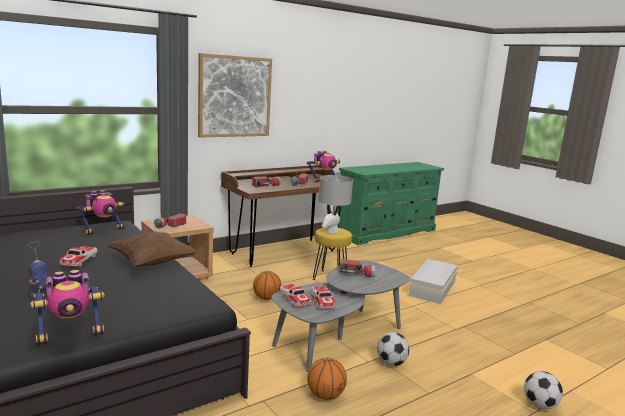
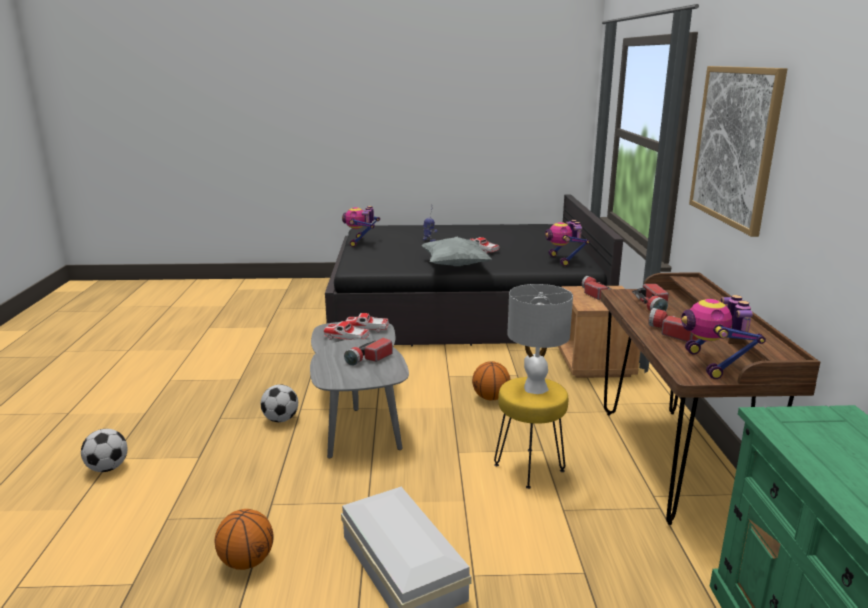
camera: 125 degrees right, 5 degrees up
(152, 263) = (455, 265): brown pillow -> grey pillow
(325, 395) = (288, 374): basketball -> basketball (247, 562)

